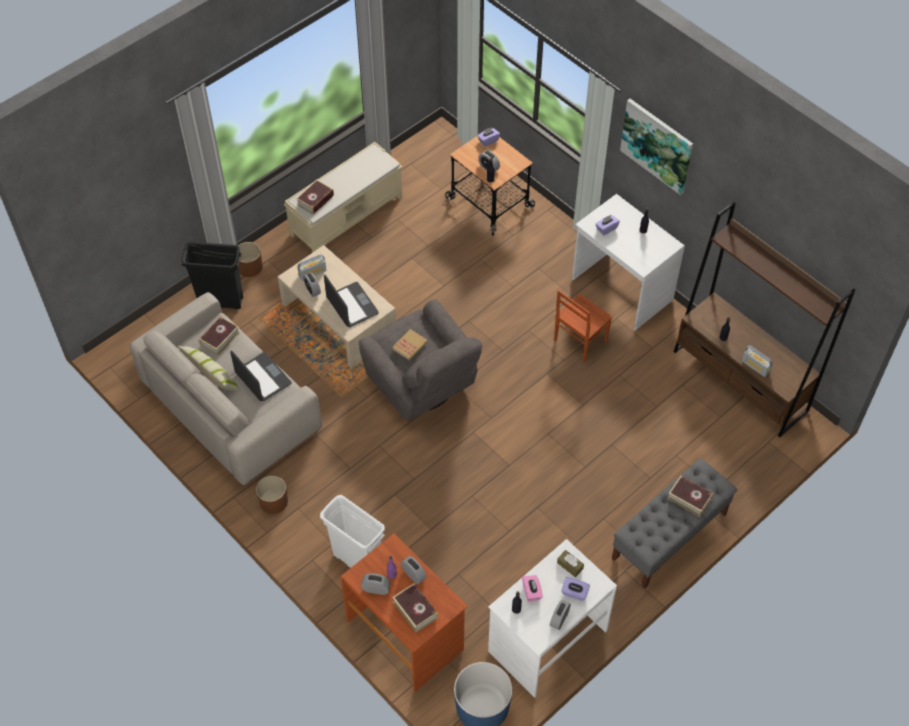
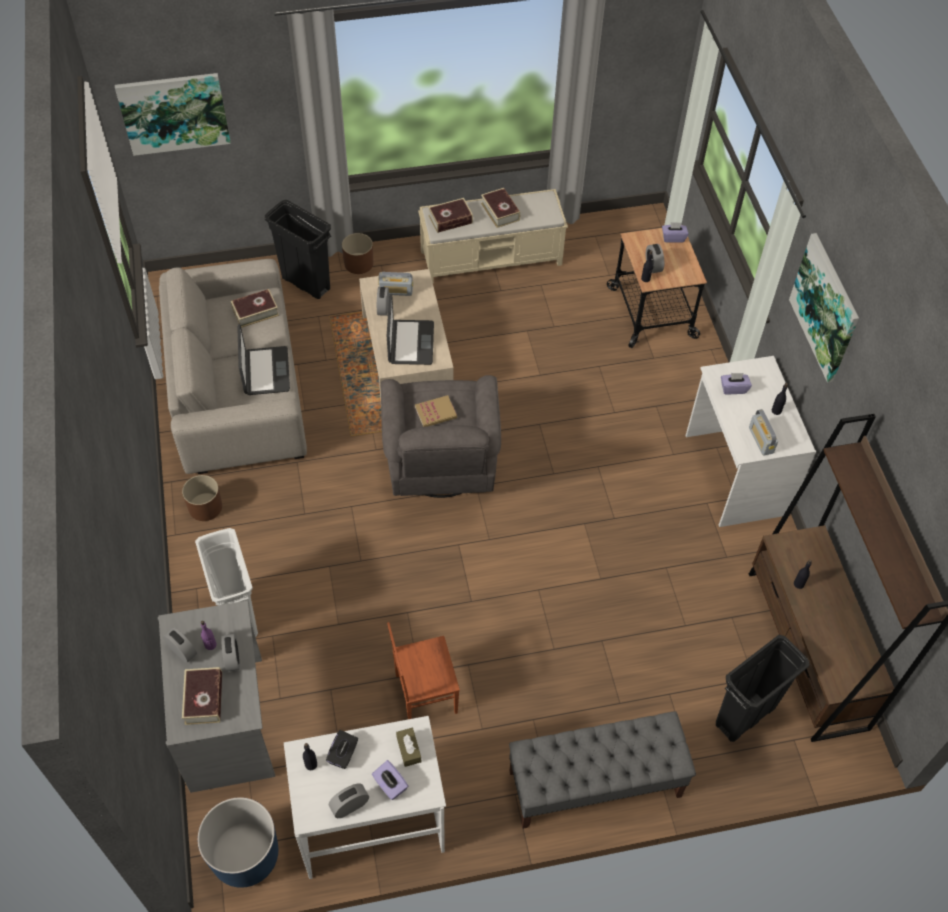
camera: 30 degrees right, 0 degrees up
(96, 212) = (174, 113): none -> picture
(212, 376) = (220, 345): pillow -> none
(406, 634) = (229, 723): brown desk -> grey desk
(531, 592) = (343, 754): pink tissue box -> black tissue box
(579, 341) = (646, 506): brown chair -> brown chair (424, 693)
(689, 498) = (626, 752): book -> book (500, 212)
(730, 444) = (744, 716): none -> black trash can
(755, 366) = (816, 639): radio -> radio (761, 440)

